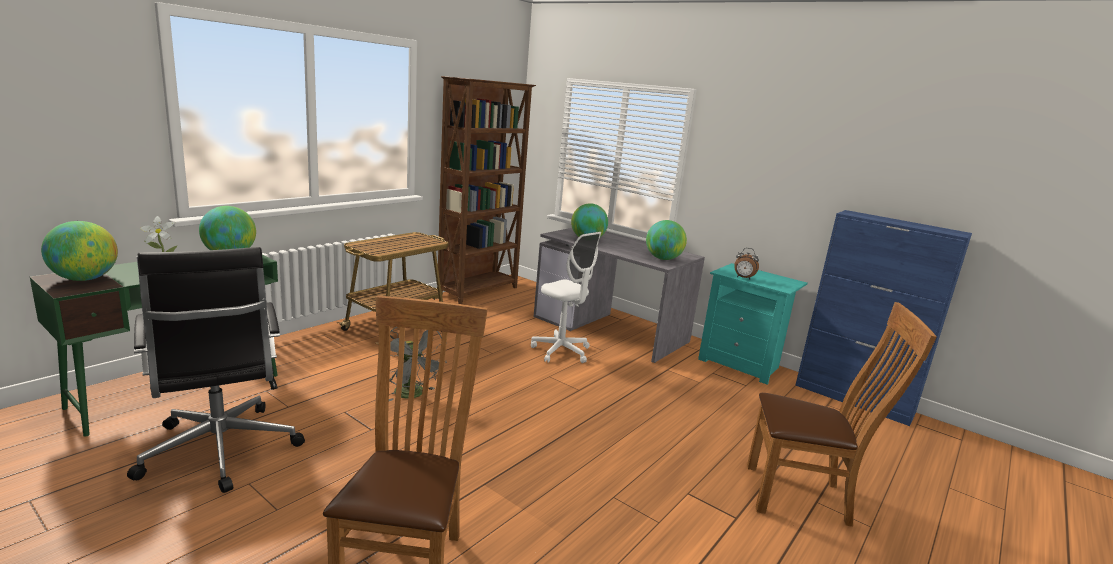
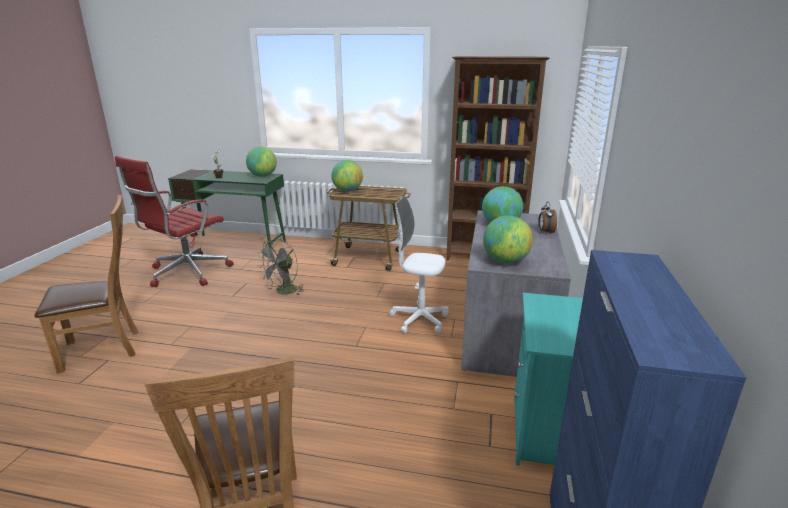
camera: 65 degrees right, 5 degrees up
(85, 279) = (196, 173): globe -> globe (347, 191)
(220, 452) = (186, 273): black office chair -> red office chair
(561, 351) = (419, 319): white office chair -> white office chair turned 90 degrees clockwise
(743, 278) = (536, 313): alarm clock -> alarm clock (545, 232)

